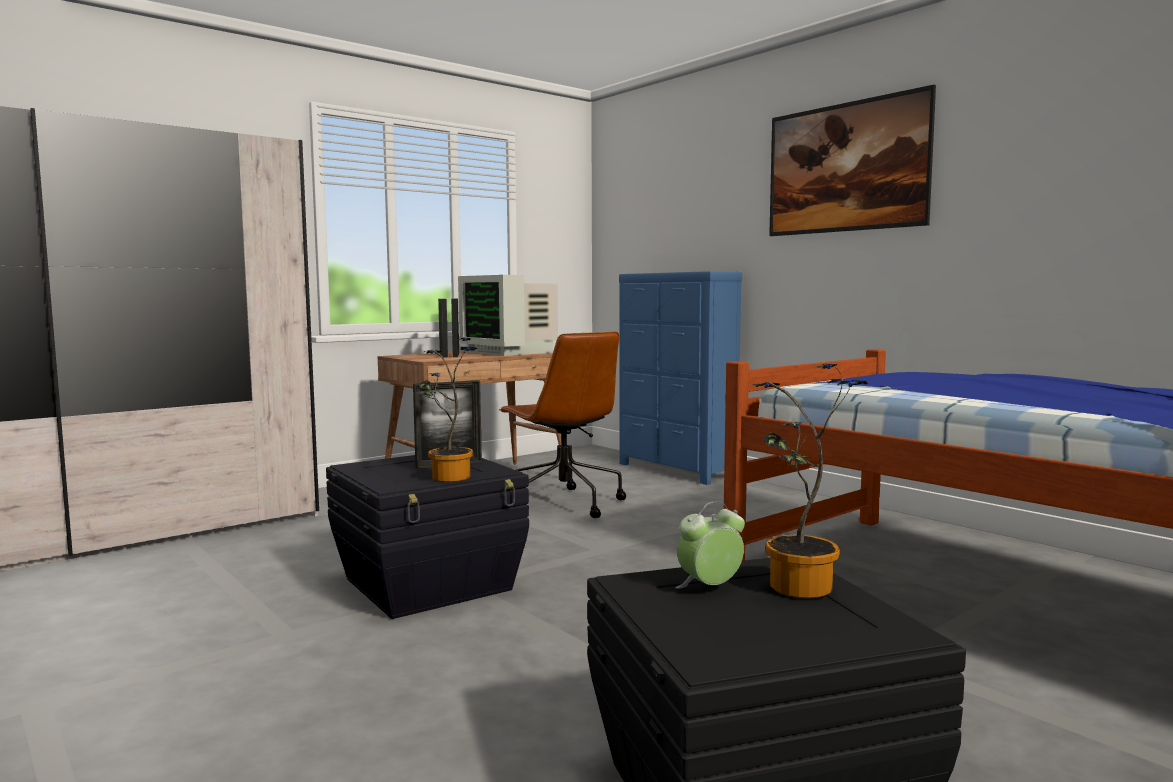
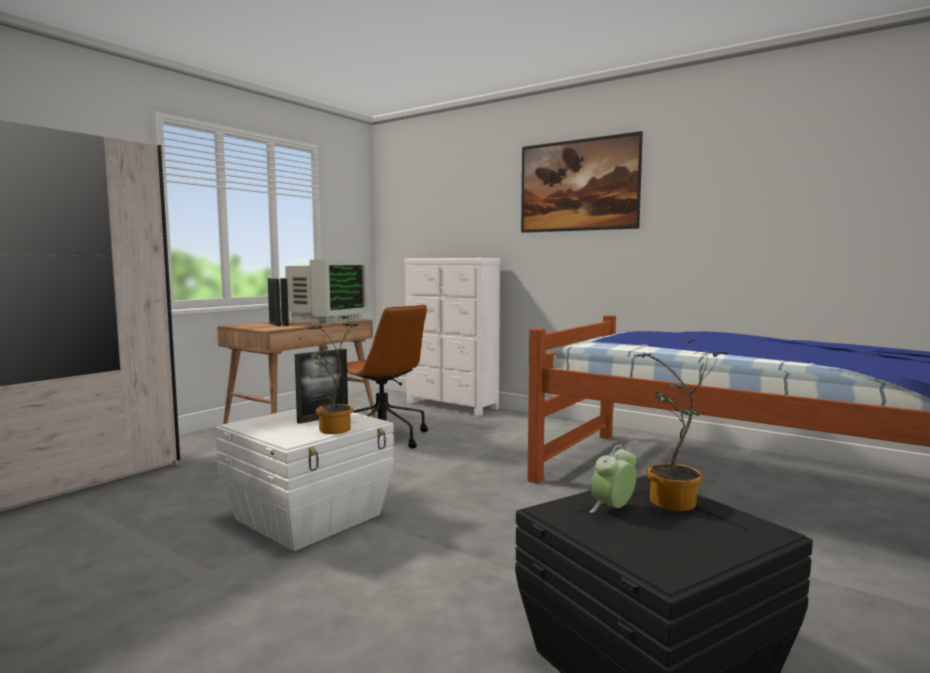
camera: 15 degrees left, 0 degrees up
(430, 584) = (310, 517): black storage box -> white storage box
(510, 352) = (326, 320): monitor -> monitor turned 90 degrees counterclockwise
(675, 471) = (451, 406): blue dresser -> white dresser

